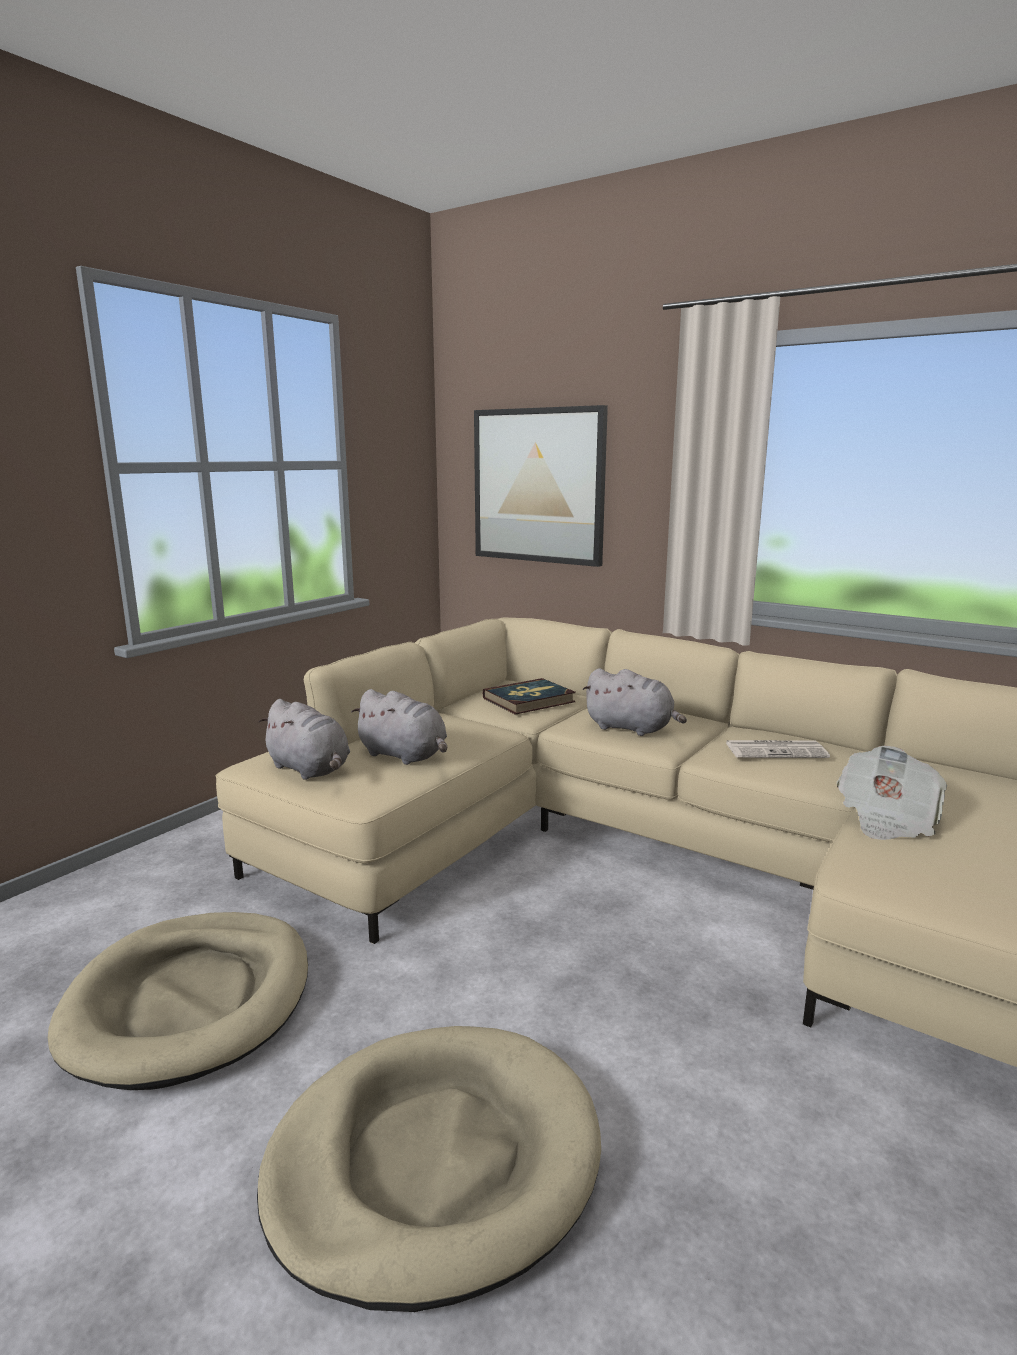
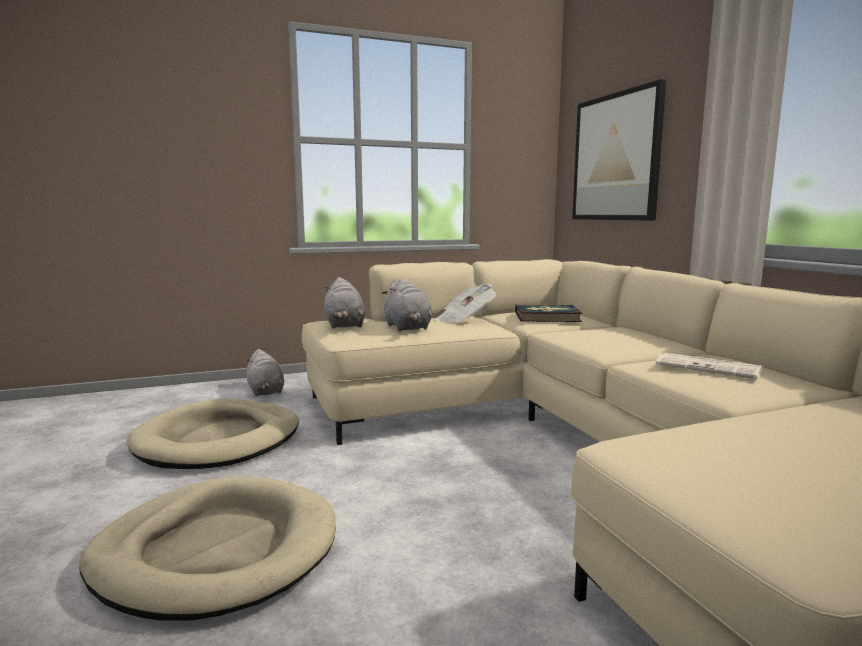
camera: 35 degrees right, 5 degrees down
(632, 728) = (599, 339): grey plush toy -> grey plush toy (265, 392)
(886, 819) = (742, 425): newspaper -> newspaper (465, 319)

